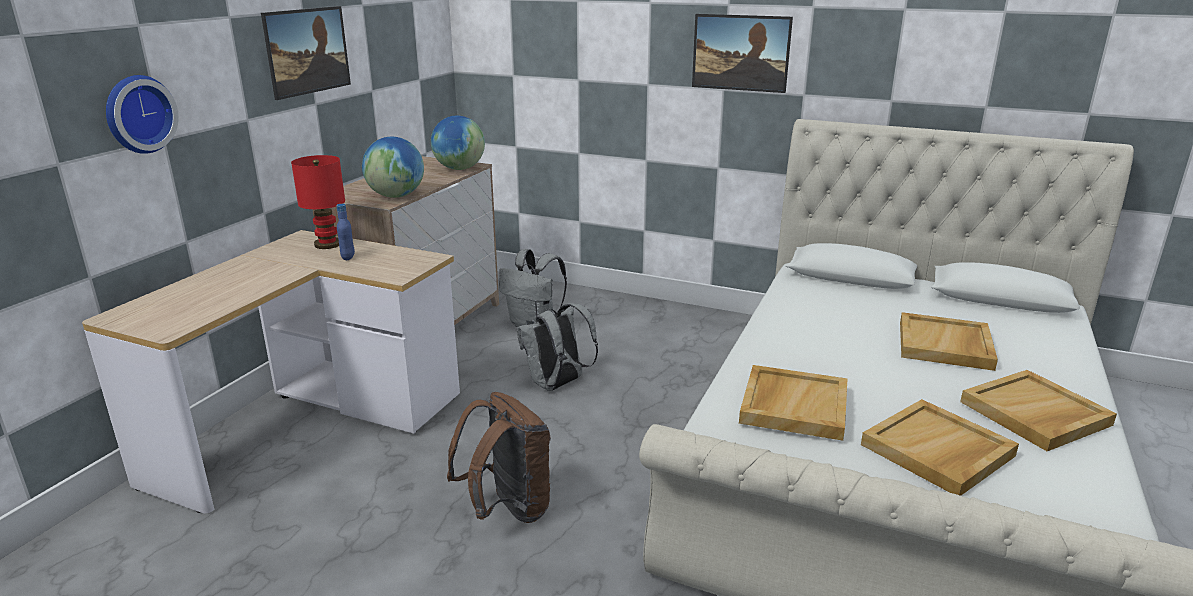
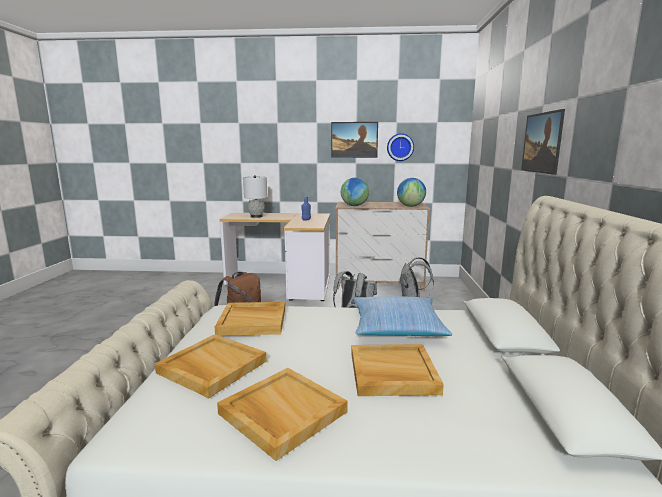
camera: 70 degrees right, 10 degrees down
(137, 114) = (269, 152): wall clock -> wall clock (400, 147)
(213, 297) = (256, 216): none -> white table lamp
(328, 244) = (317, 217): red table lamp -> none
(823, 319) = (397, 326): none -> pillow

